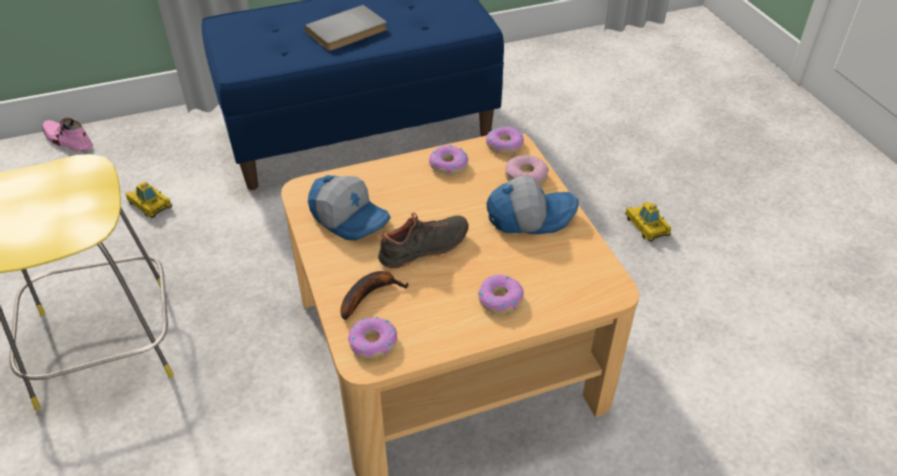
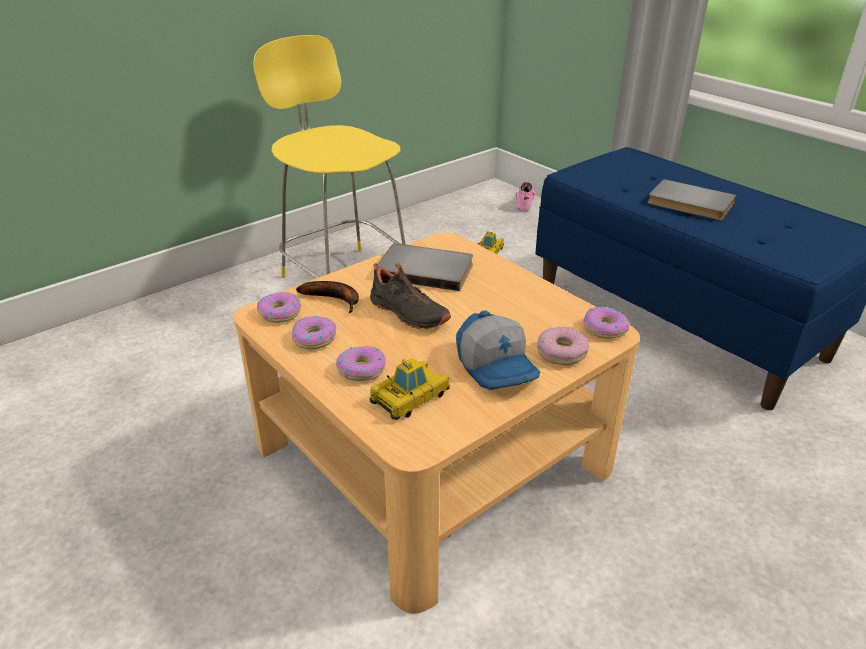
camera: 70 degrees right, 10 degrees down
(350, 217) = (425, 269): cap -> grey book
(448, 165) = (540, 301): donut -> donut (314, 338)
(646, 225) = (749, 601): toy car -> toy car (410, 397)

